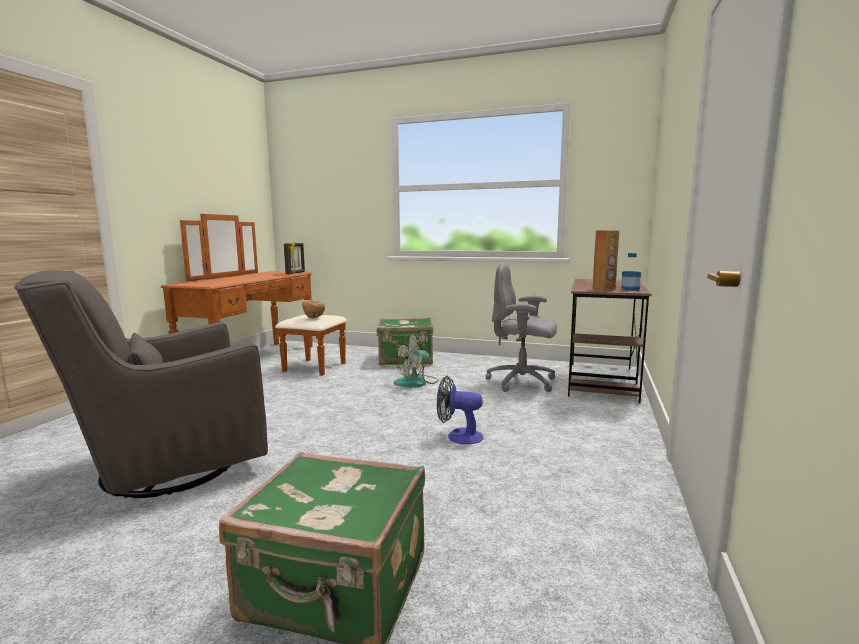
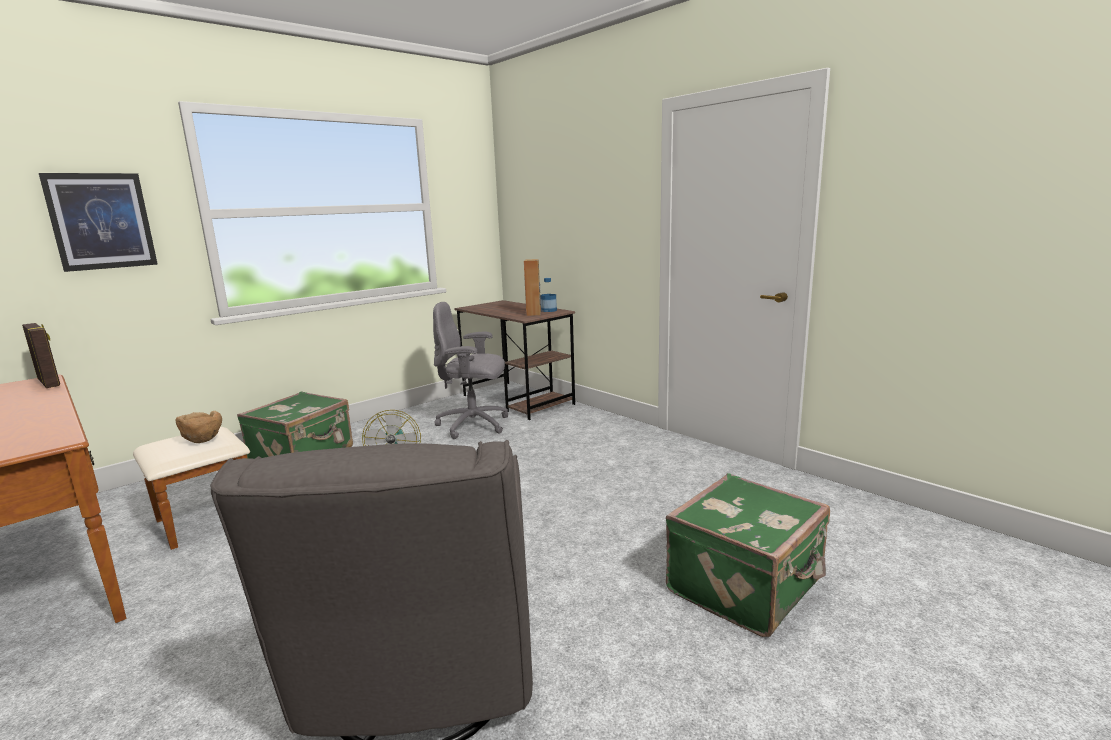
camera: 60 degrees left, 5 degrees up
(347, 192) = (101, 221): none -> picture
(458, 436) = (552, 482): fan -> none
(522, 382) = (474, 425): grey office chair -> grey office chair turned 45 degrees clockwise

